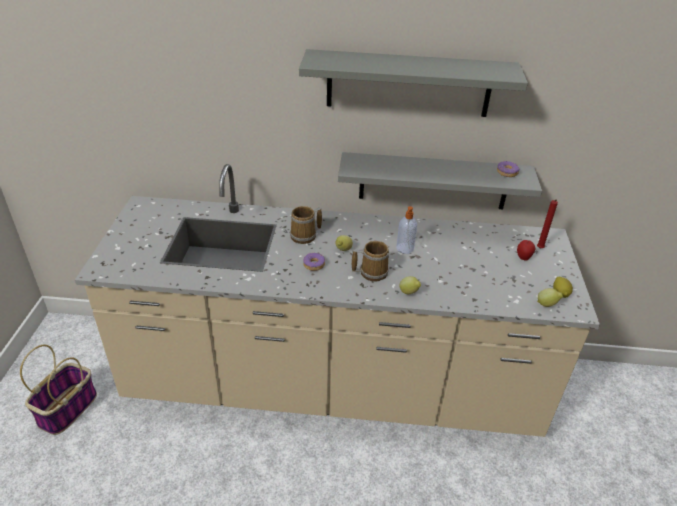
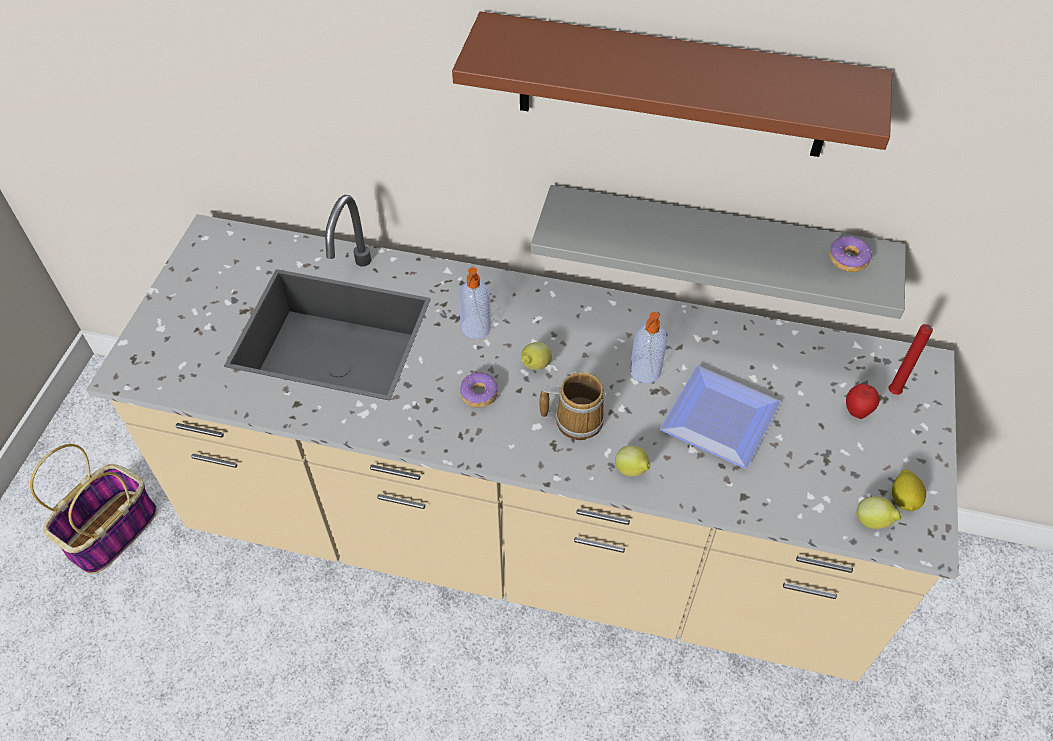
camera: 10 degrees right, 15 degrees up
(305, 236) = (475, 328): mug -> soap dispenser
(408, 84) = (673, 87): grey shelf -> brown shelf
(452, 268) = (721, 423): none -> plate

